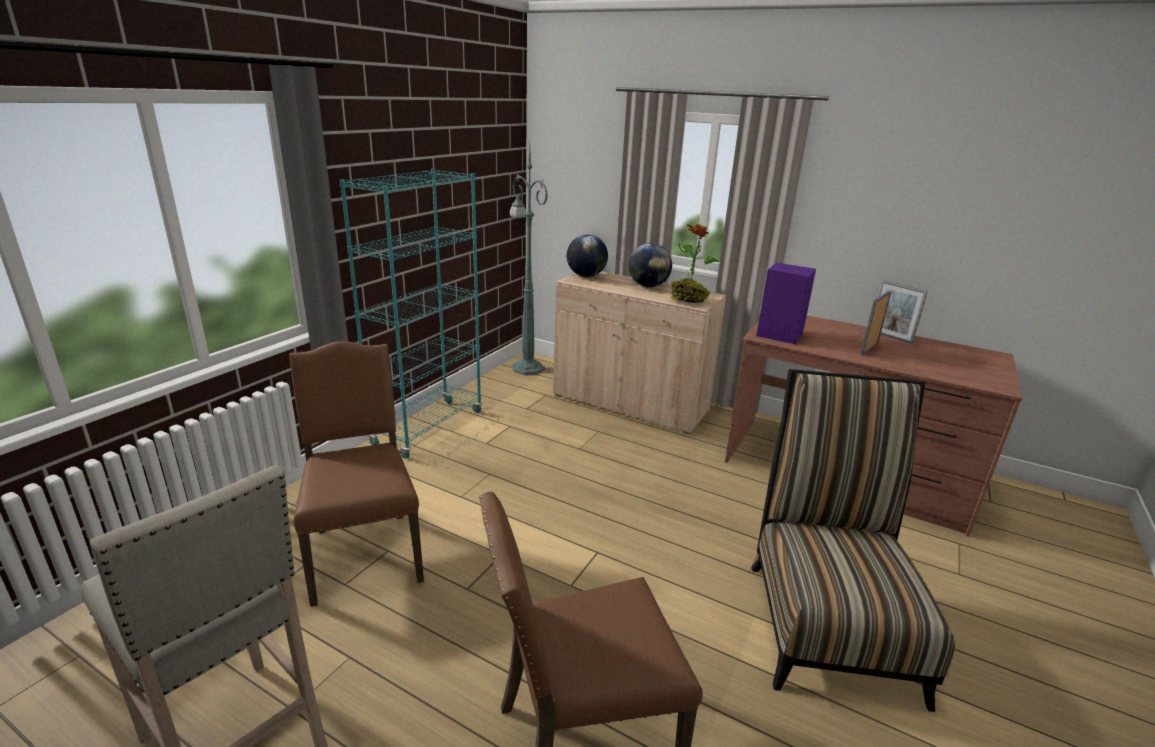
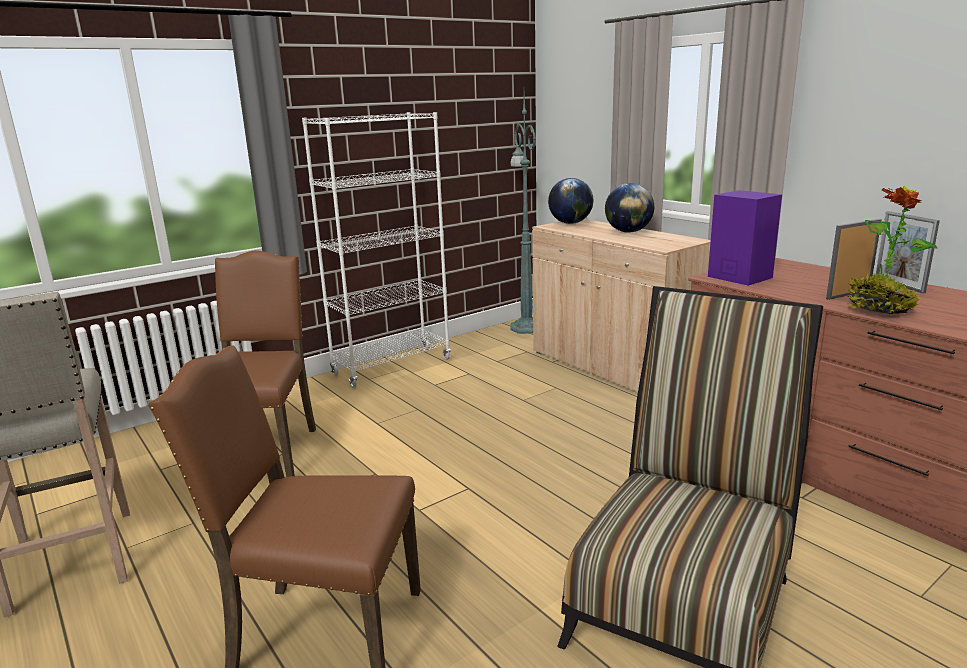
camera: 25 degrees right, 5 degrees down
(428, 428) = (392, 367): turquoise bookcase -> white bookcase
(688, 300) = (659, 243): potted plant -> potted plant (879, 310)

